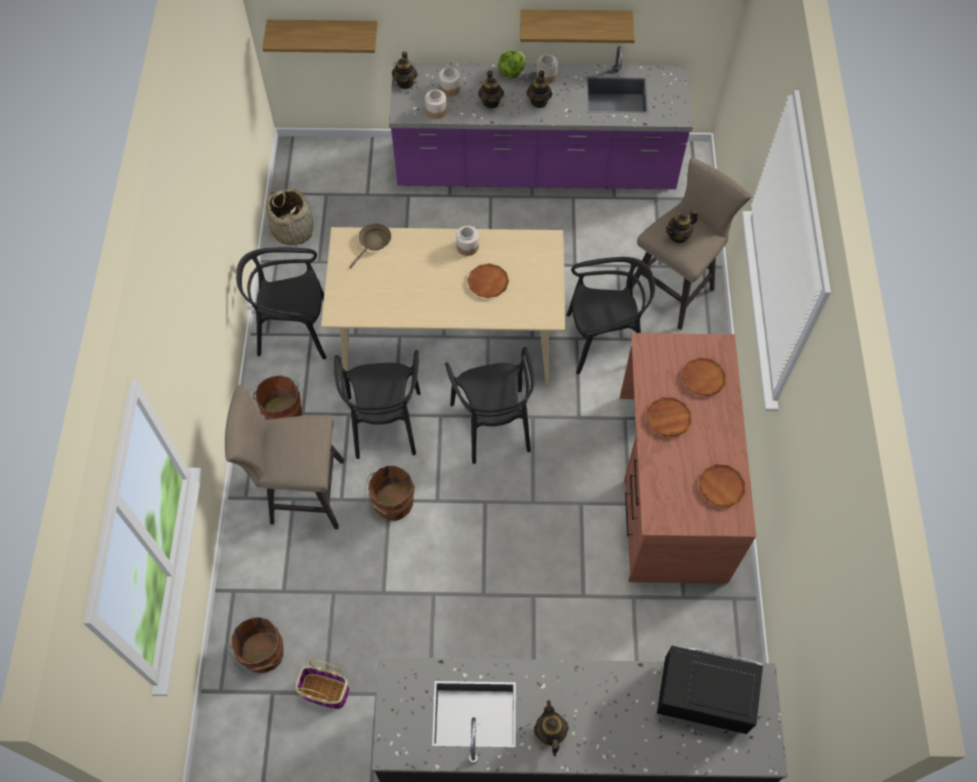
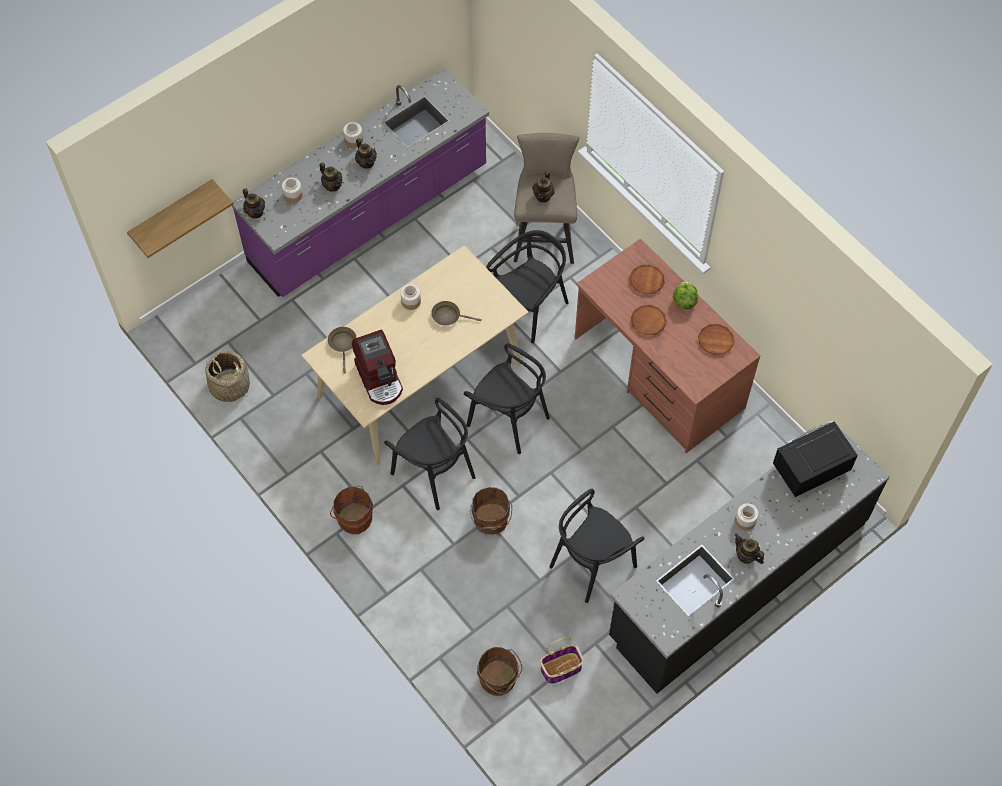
camera: 40 degrees left, 0 degrees up
(294, 330) = (305, 457): black chair -> black chair (592, 563)
(301, 493) = (422, 561): beige stool -> none
(375, 294) = (380, 379): none -> coffee machine
(436, 111) = (300, 218): jar -> jar (745, 521)
(488, 282) = (448, 316): brown plate -> brown frying pan
(511, 72) = (325, 153): lettuce -> lettuce (684, 301)
(575, 22) = (358, 88): shelf -> none

